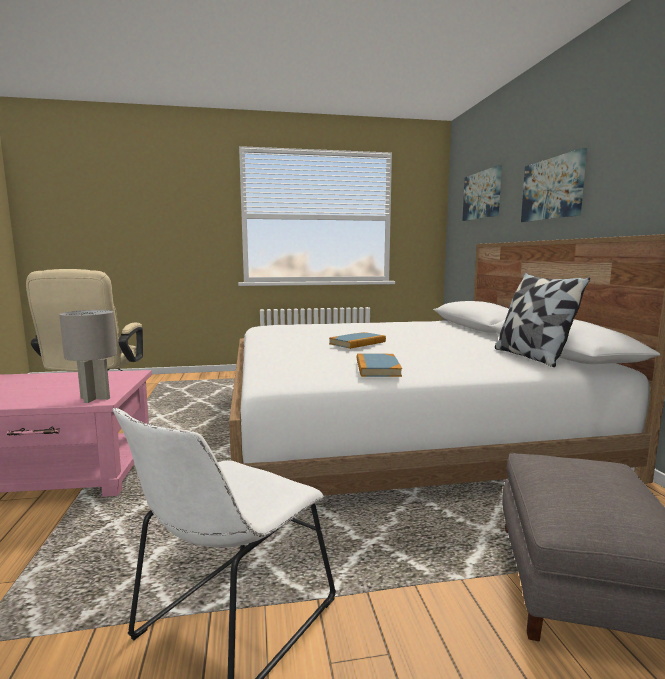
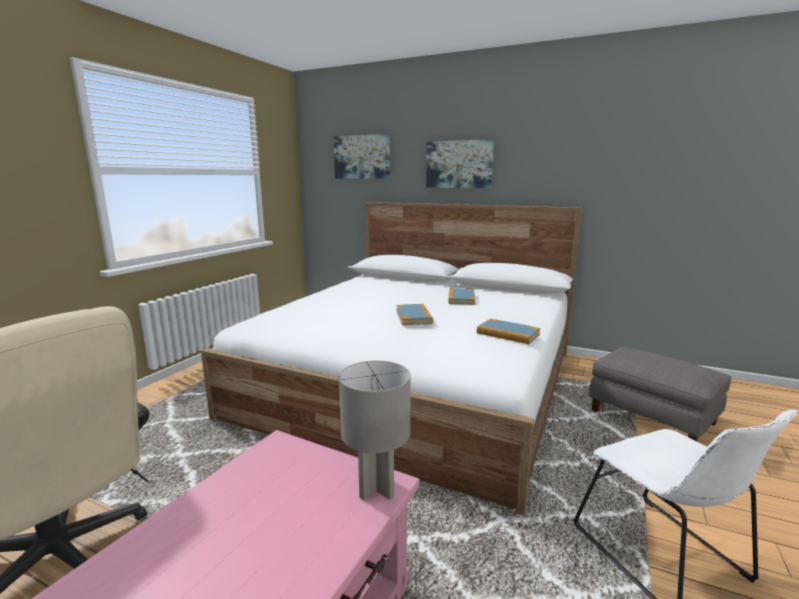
camera: 55 degrees left, 5 degrees up
(457, 345) = (461, 298): none -> book
(531, 356) = (517, 295): pillow -> none

